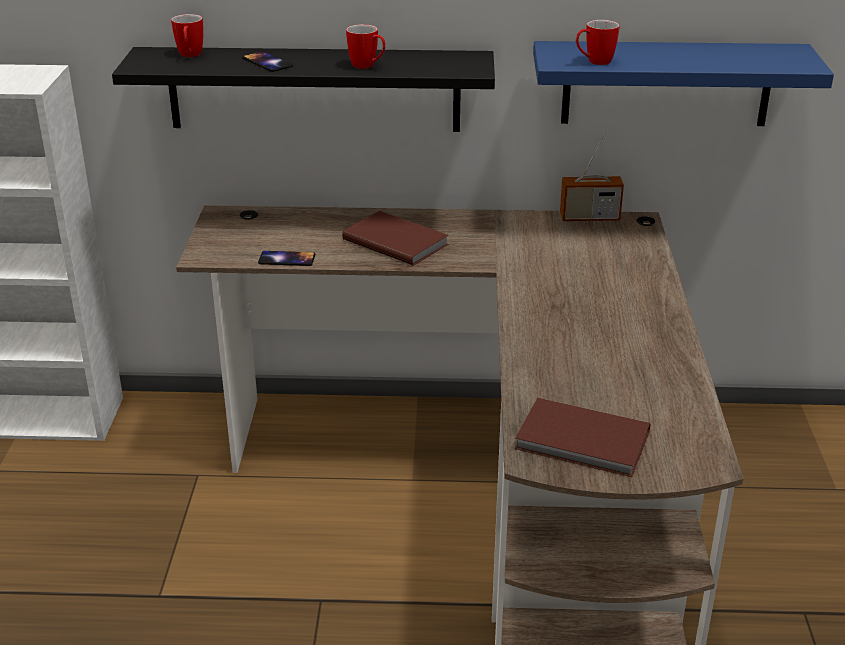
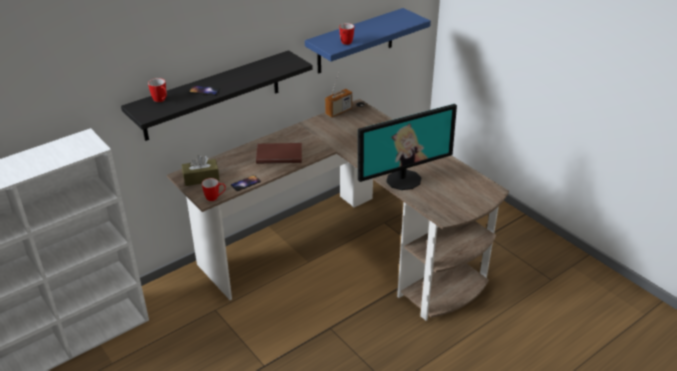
camera: 40 degrees left, 5 degrees up
(238, 227) = (201, 178): none -> brown tissue box
(368, 66) = (252, 77): mug -> mug (215, 198)
(548, 362) = (403, 179): none -> monitor
(583, 443) = (452, 203): brown book -> none

